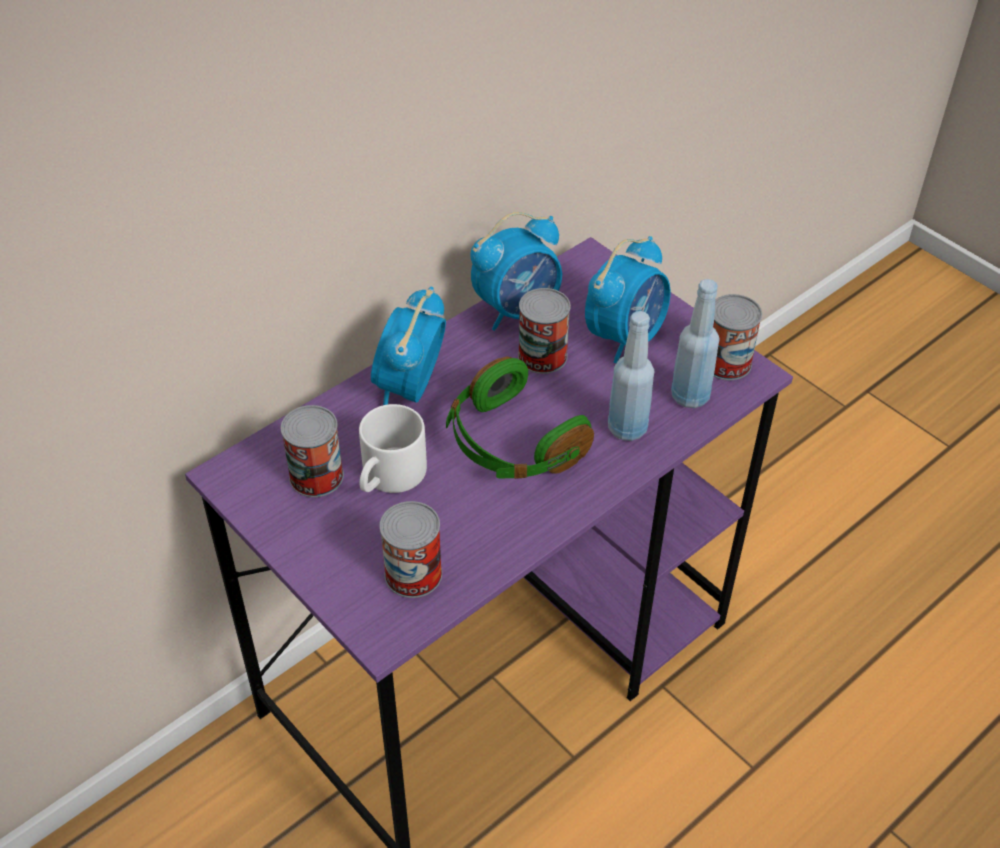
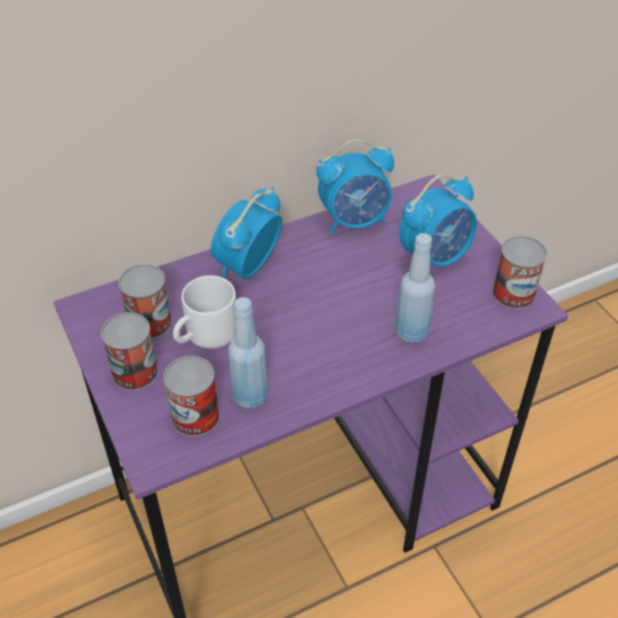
camera: 15 degrees right, 0 degrees up
(512, 443) = (312, 326): green headphones -> none
(542, 356) = (362, 261): can -> can (135, 372)
(689, 396) = (473, 315): blue bottle -> blue bottle (250, 396)

